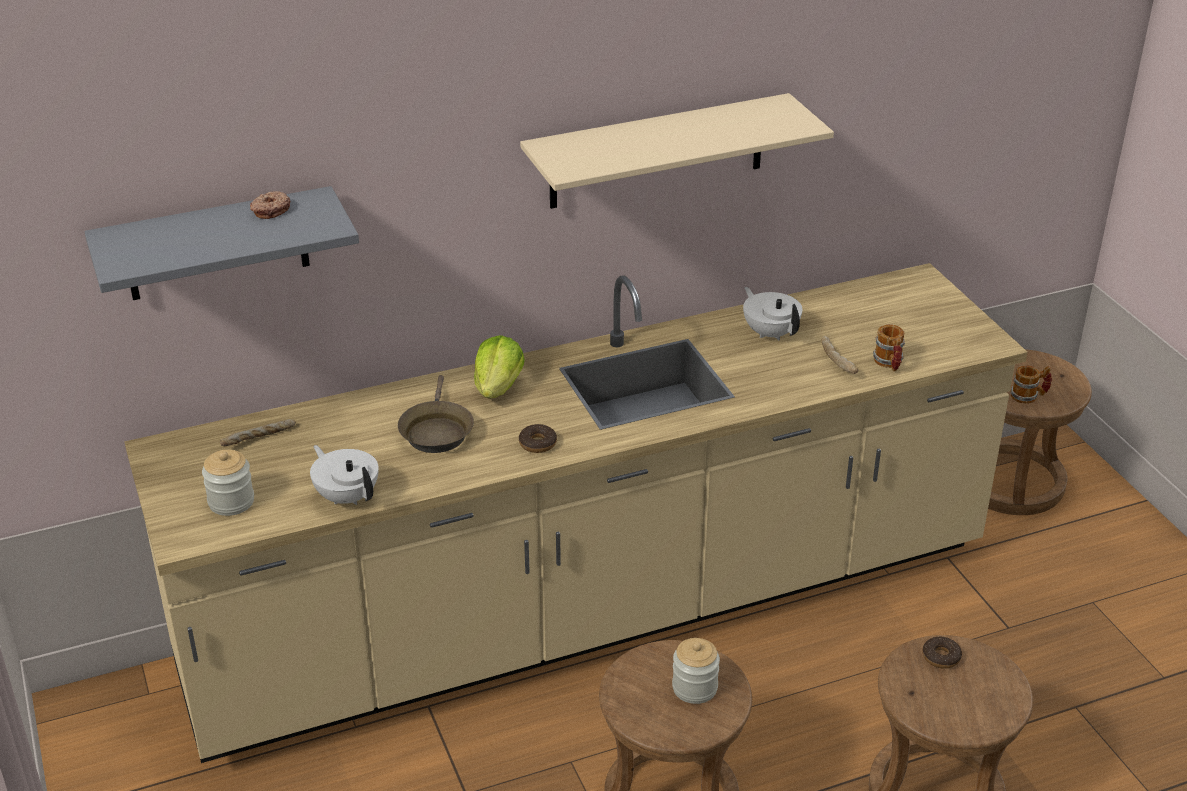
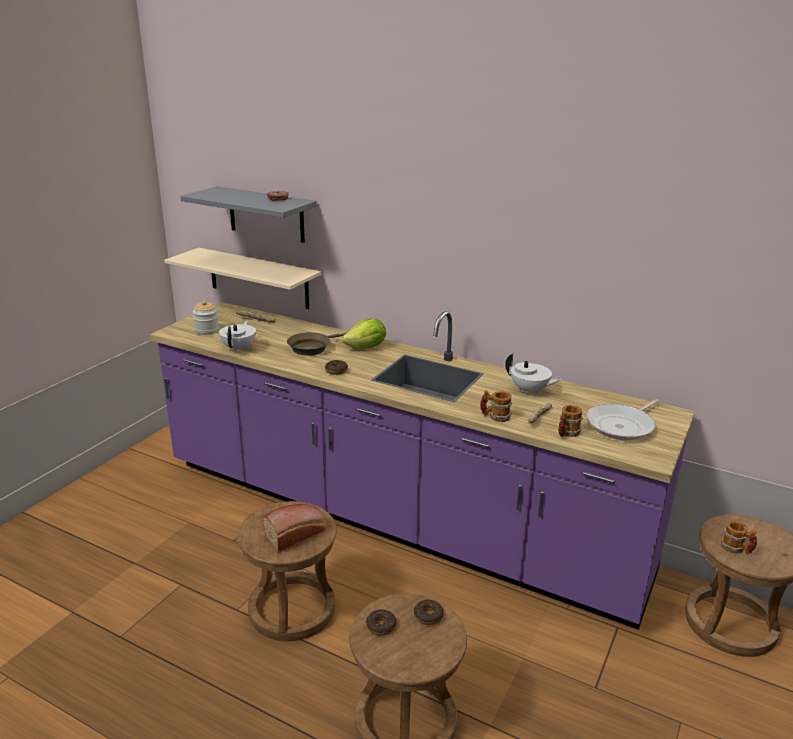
camera: 50 degrees right, 10 degrees down
(593, 614) = (394, 519): beige counter -> purple counter
(657, 152) = (493, 244): beige shelf -> beige shelf (258, 278)
(694, 688) = (297, 534): jar -> bread
(770, 333) = (529, 391): white teapot -> white teapot turned 105 degrees clockwise
(802, 388) = (495, 417): none -> mug
(911, 321) = (622, 425): none -> frying pan
(926, 700) = (381, 626): none -> donut

